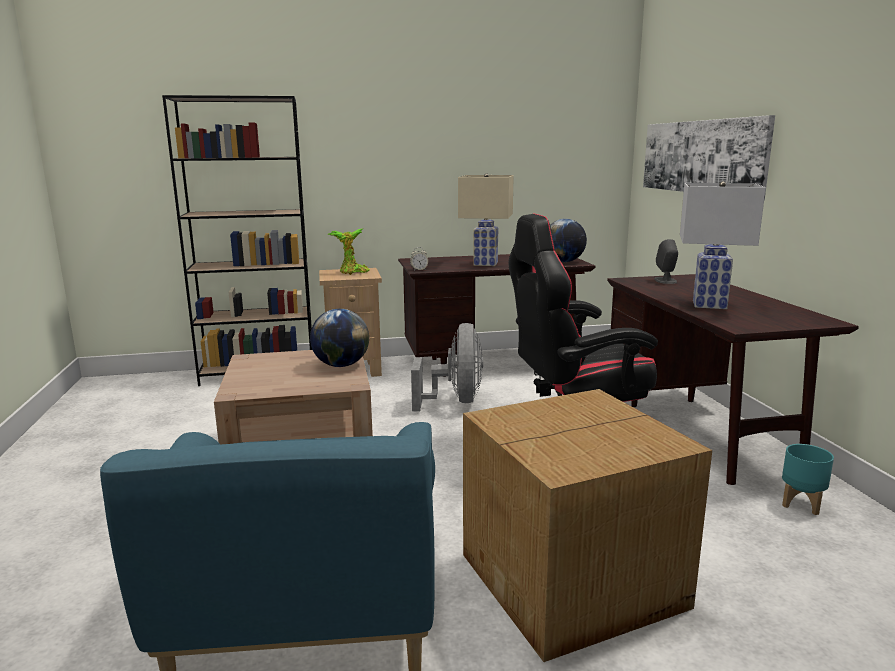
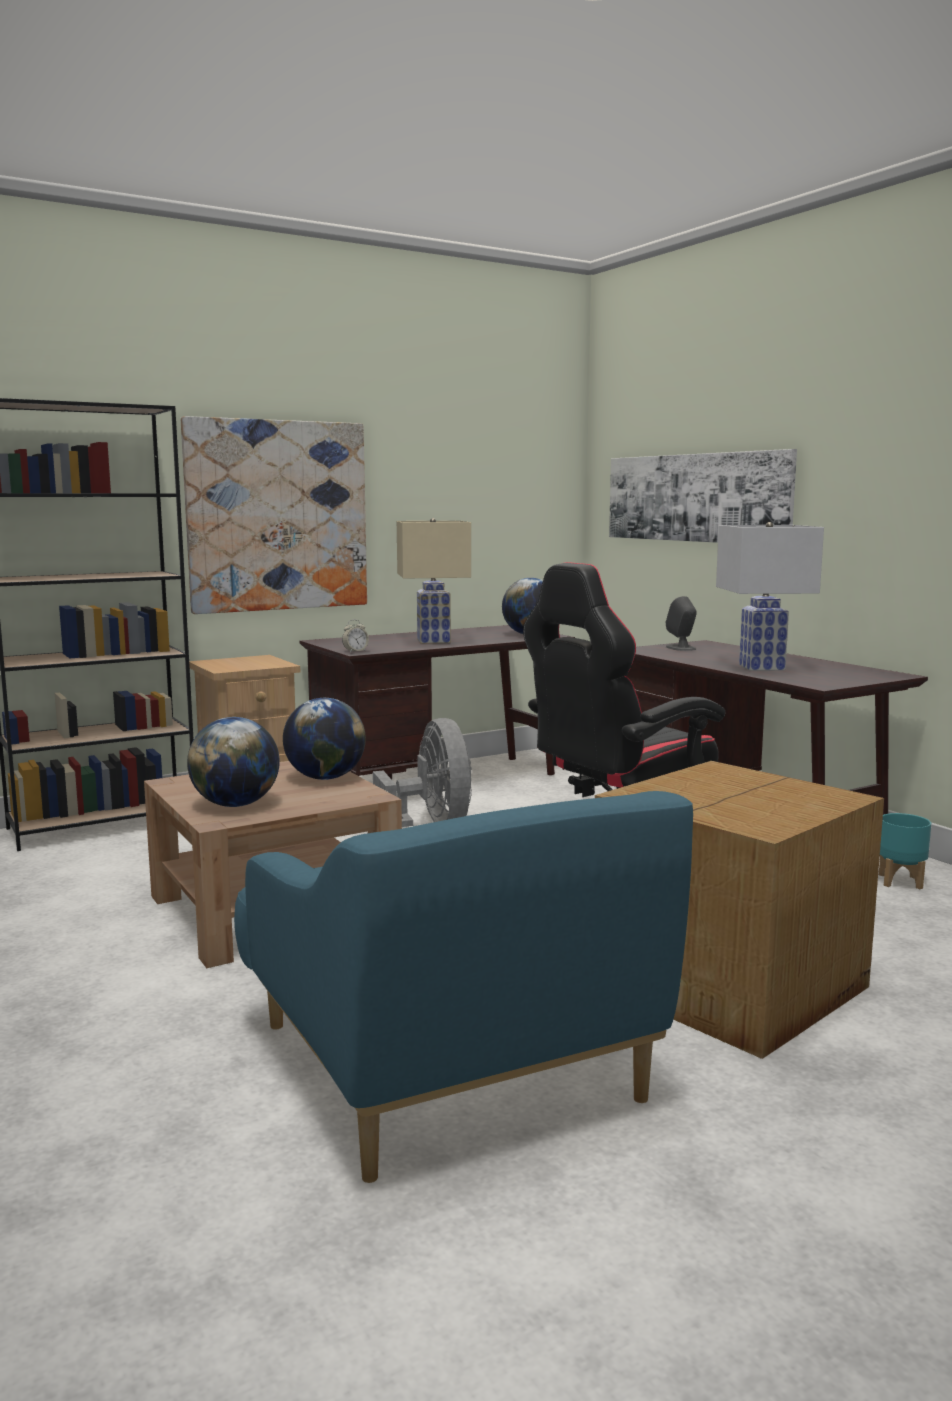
camera: 20 degrees left, 5 degrees down
(261, 381) = (236, 804): none -> globe
(352, 272) = (246, 662): potted plant -> none
(384, 171) = (277, 516): none -> picture

